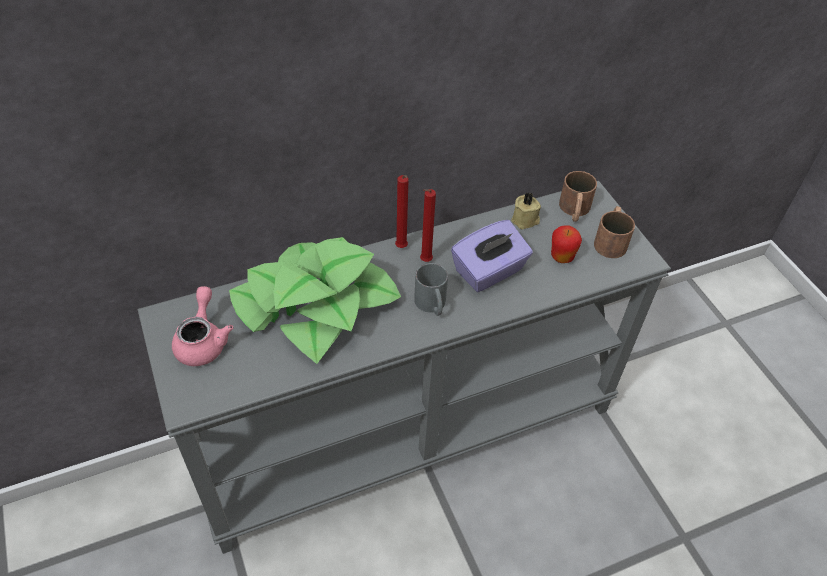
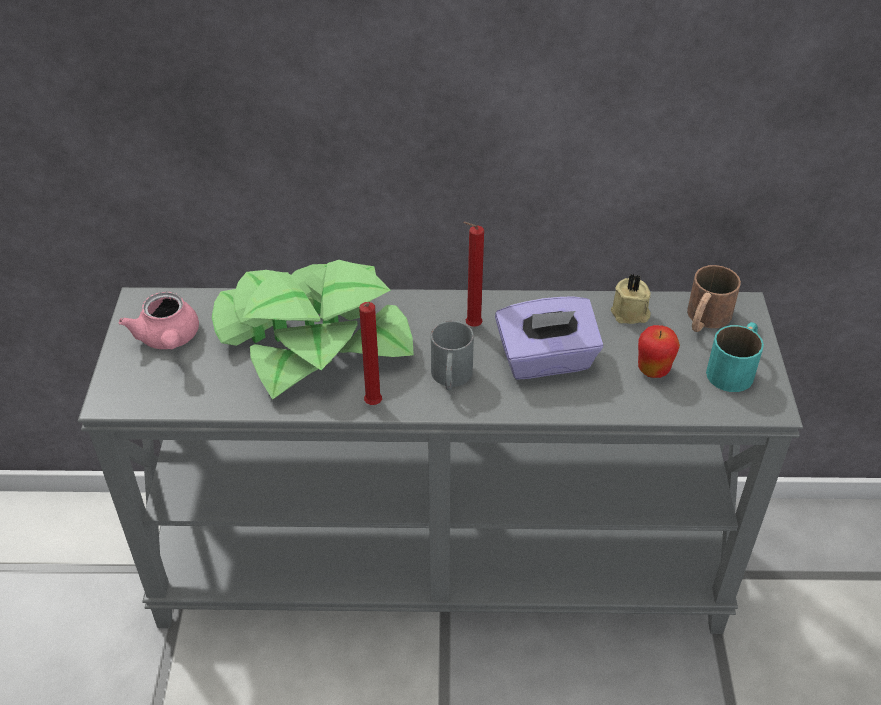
camera: 25 degrees right, 5 degrees down
(203, 341) = (168, 340): pink teapot -> pink teapot turned 135 degrees clockwise
(401, 248) = (452, 304): red candle -> red candle (372, 406)
(610, 240) = (735, 367): brown mug -> turquoise mug

